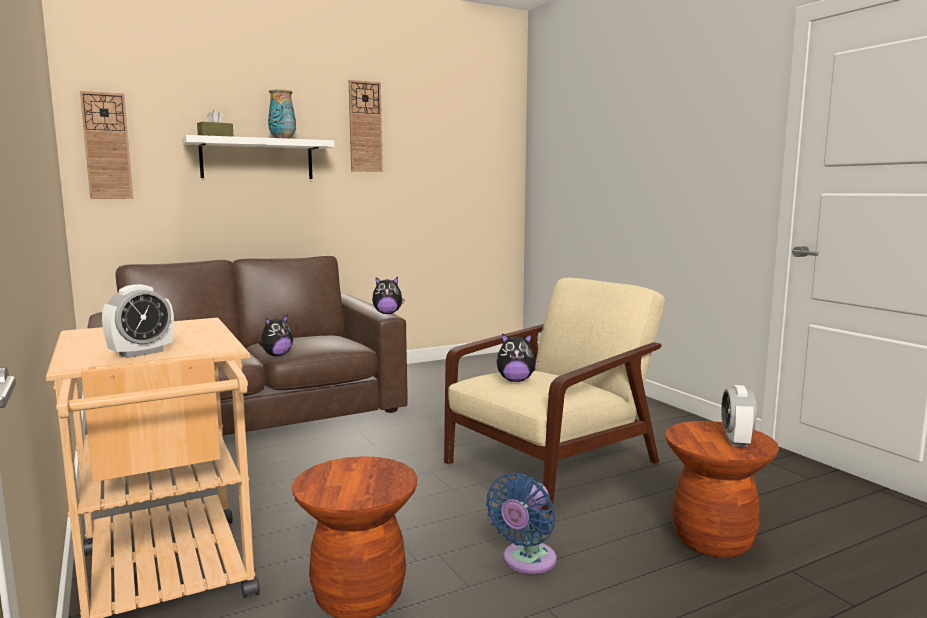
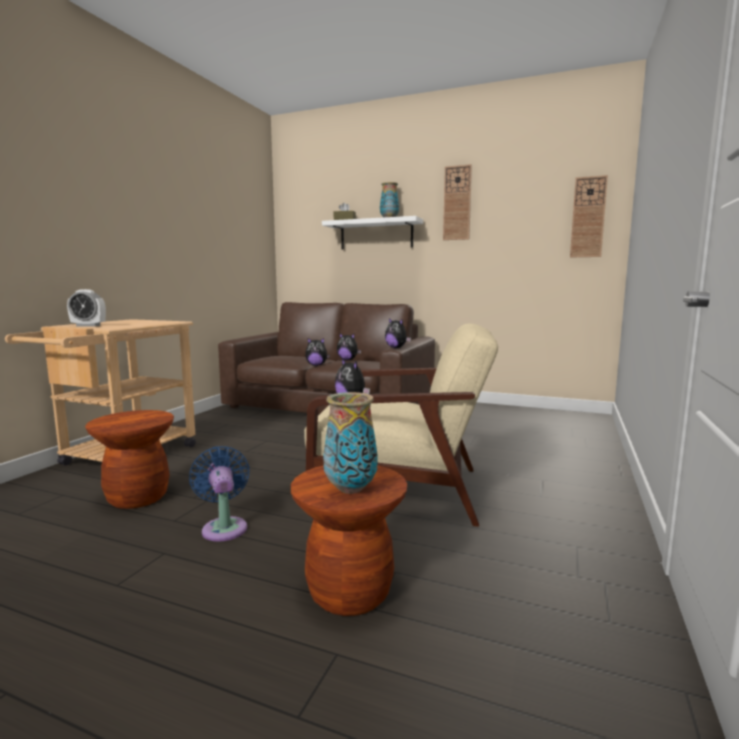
camera: 50 degrees right, 0 degrees up
(107, 146) = (295, 232): wall clock -> wall clock (588, 217)
(301, 340) = (348, 360): none -> plush toy
(526, 561) = (224, 527): blue fan -> blue fan turned 75 degrees clockwise
(736, 441) = (350, 489): alarm clock -> vase

